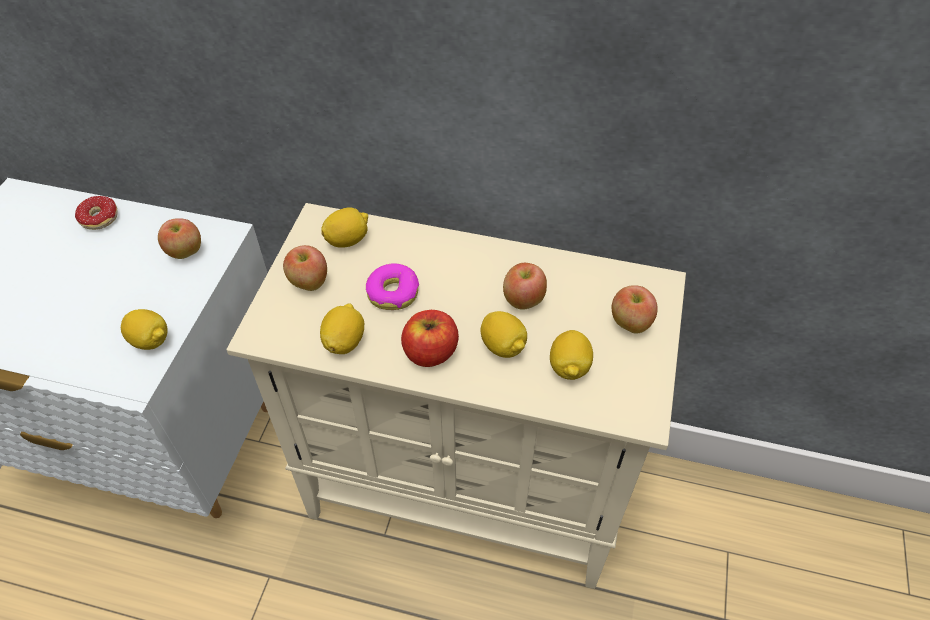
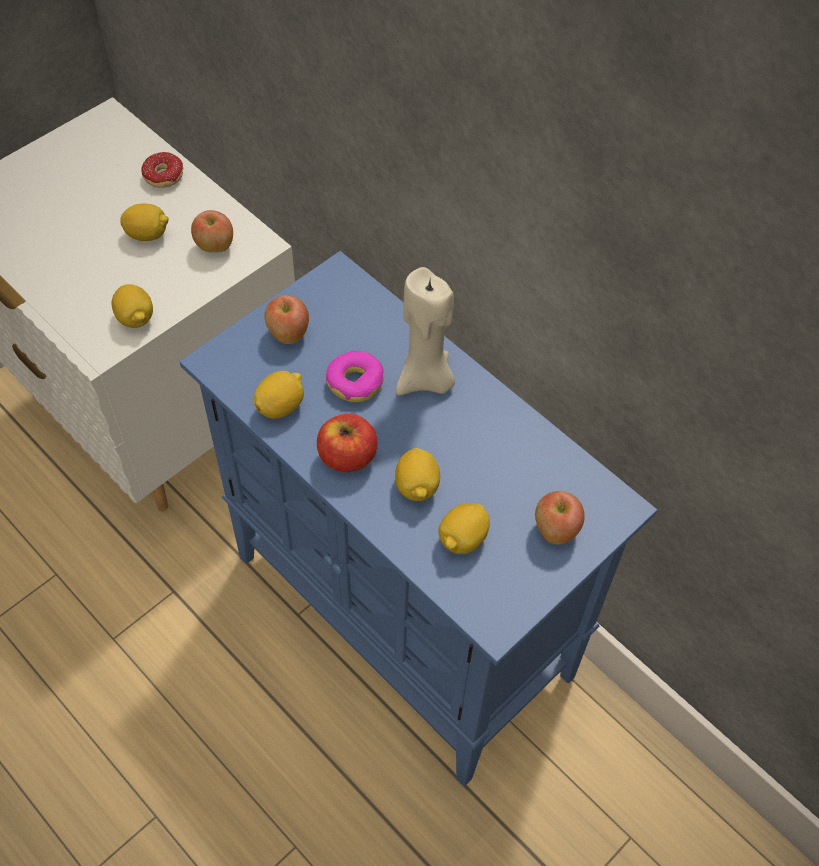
camera: 30 degrees right, 5 degrees up
(347, 240) = (351, 308): lemon -> lemon (147, 234)
(448, 264) = (426, 380): none -> beige candle
(468, 489) = (405, 617): beige cabinet -> blue cabinet
(523, 300) = (470, 452): apple -> none

